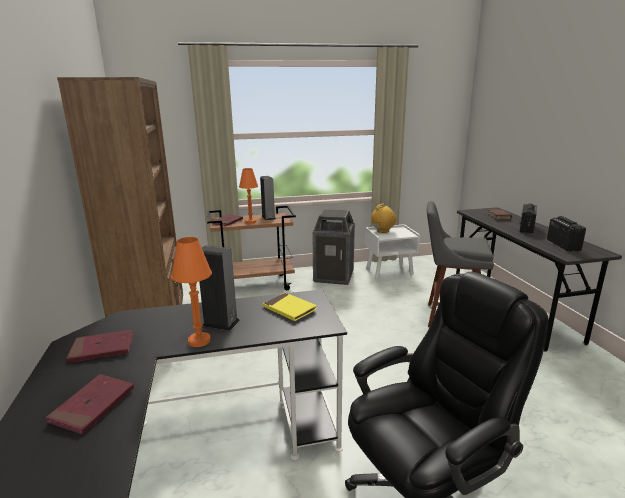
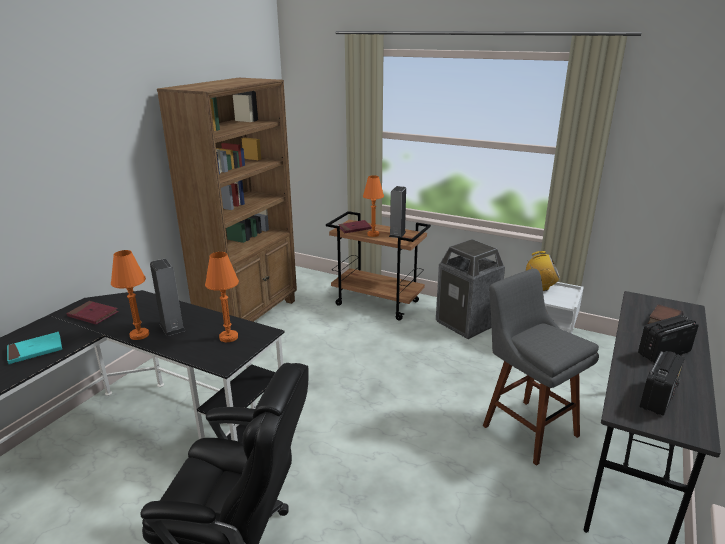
camera: 40 degrees right, 5 degrees up
(93, 406) = (35, 350): red book -> turquoise book
(289, 309) = (229, 337): yellow book -> orange table lamp

